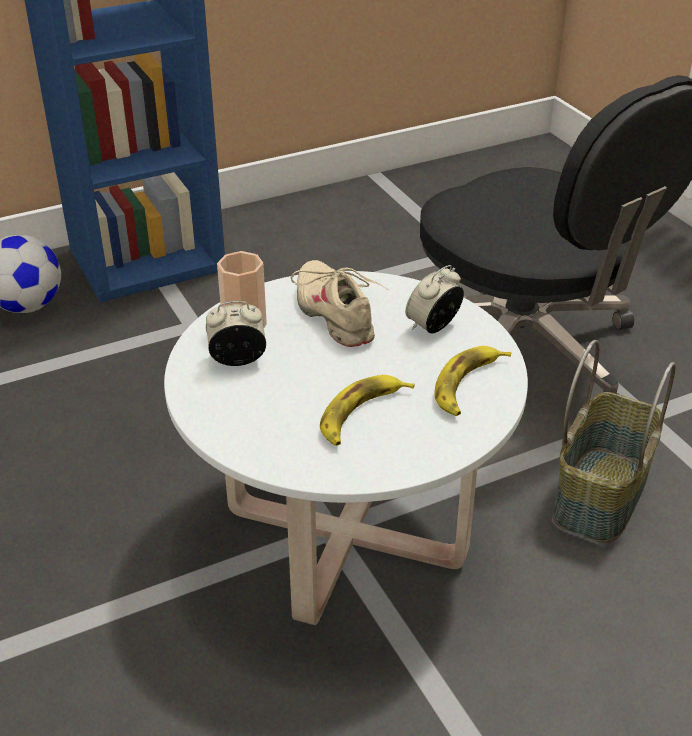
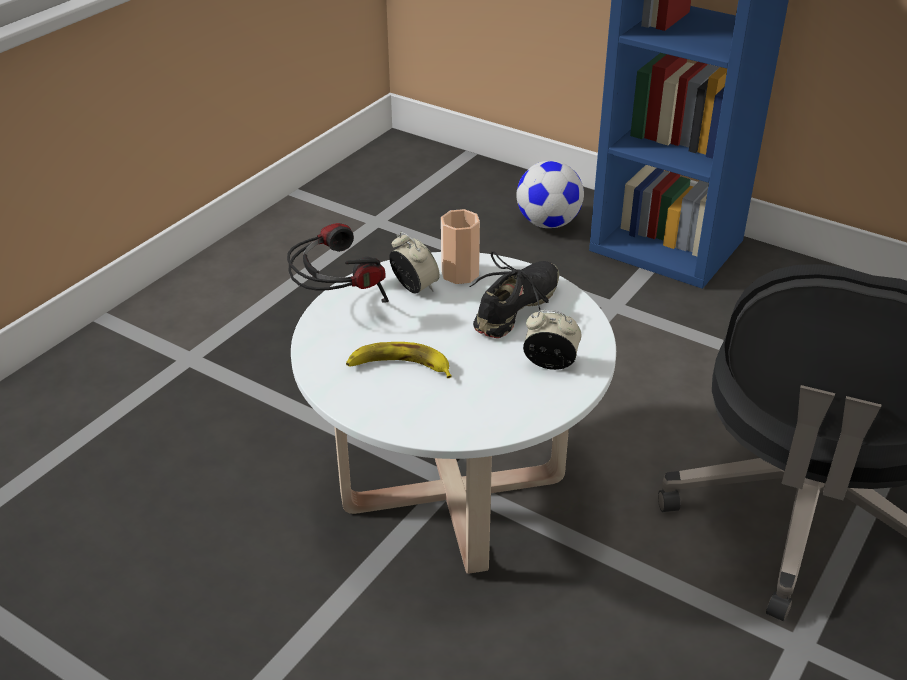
camera: 60 degrees right, 0 degrees up
(213, 420) = (337, 304): none -> headphones
(335, 314) = (517, 309): beige shoe -> black shoe
(468, 385) = (485, 408): banana -> none
(599, 493) = (645, 642): basket -> none

